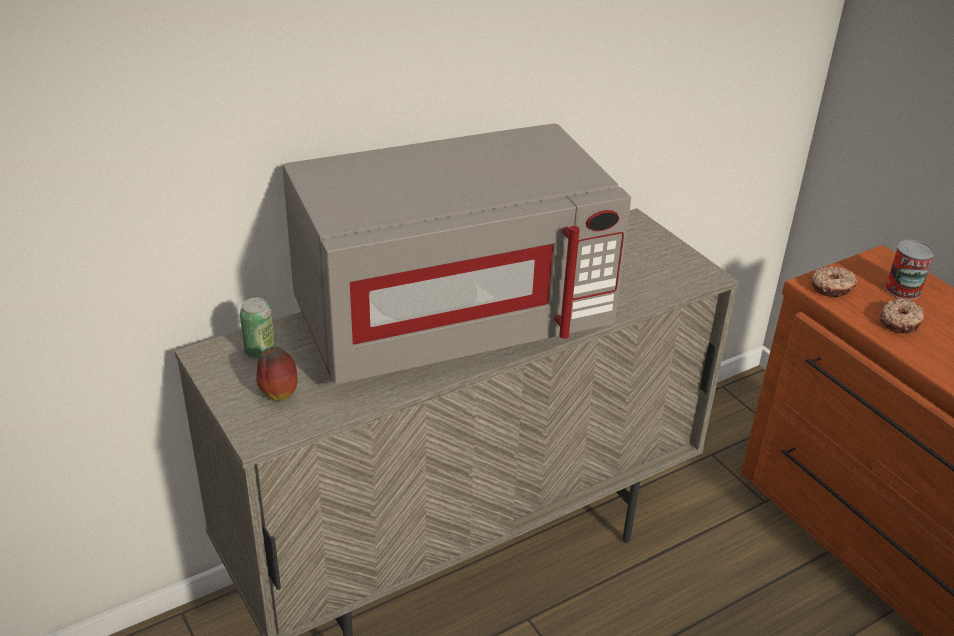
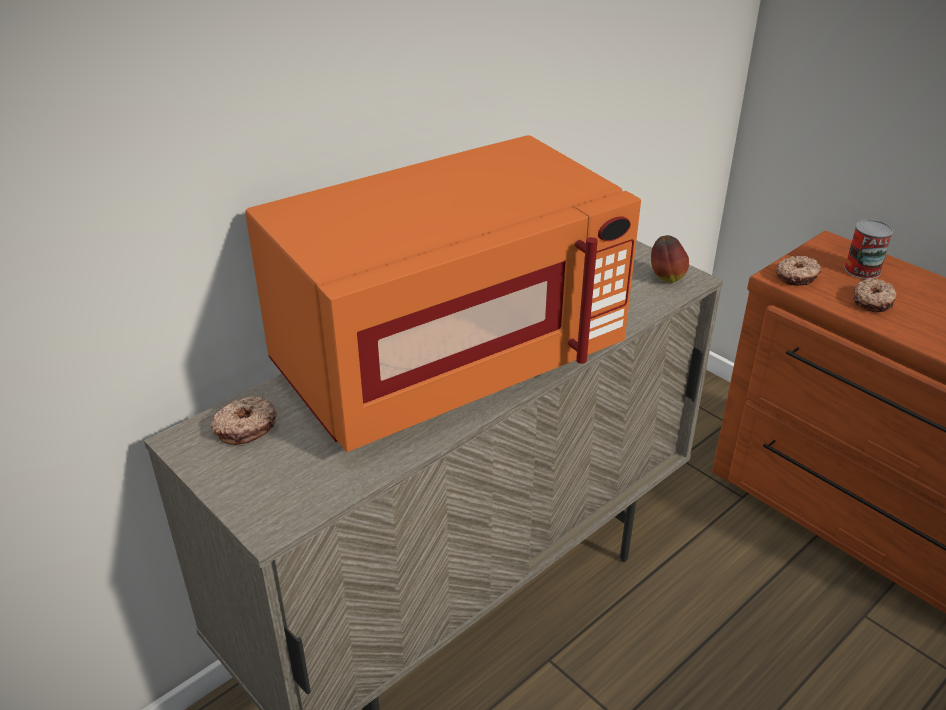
camera: 10 degrees left, 0 degrees up
(260, 352) = (245, 427): can -> donut
(278, 393) = (279, 472): apple -> apple (666, 278)
(452, 321) = (448, 361): grey microwave -> orange microwave

